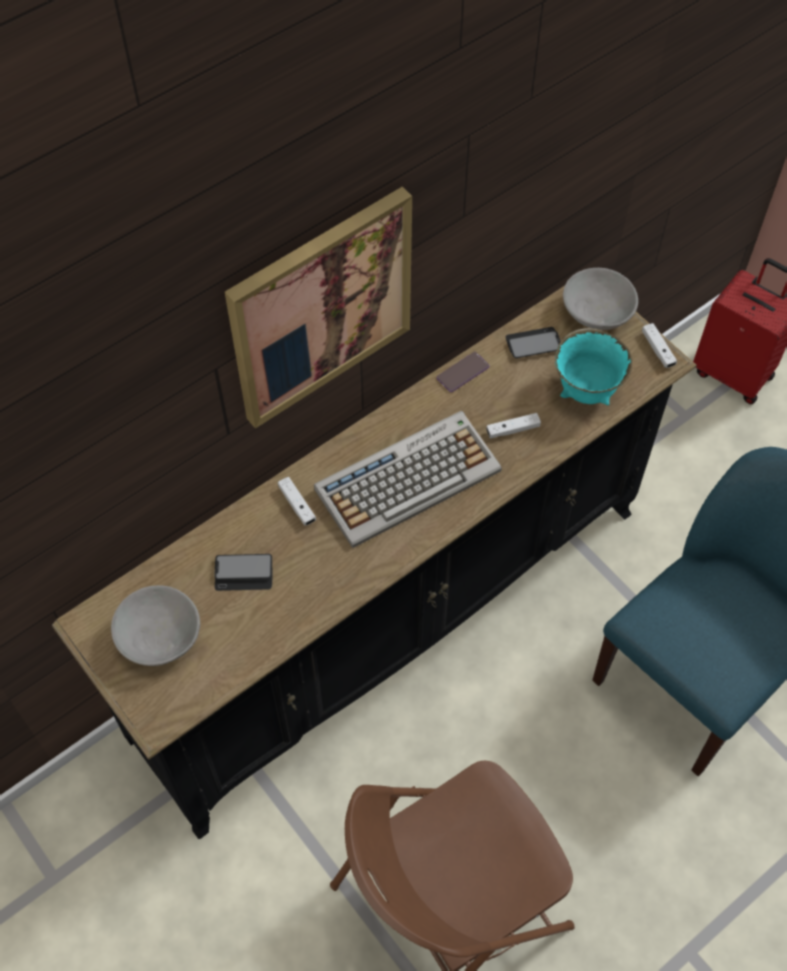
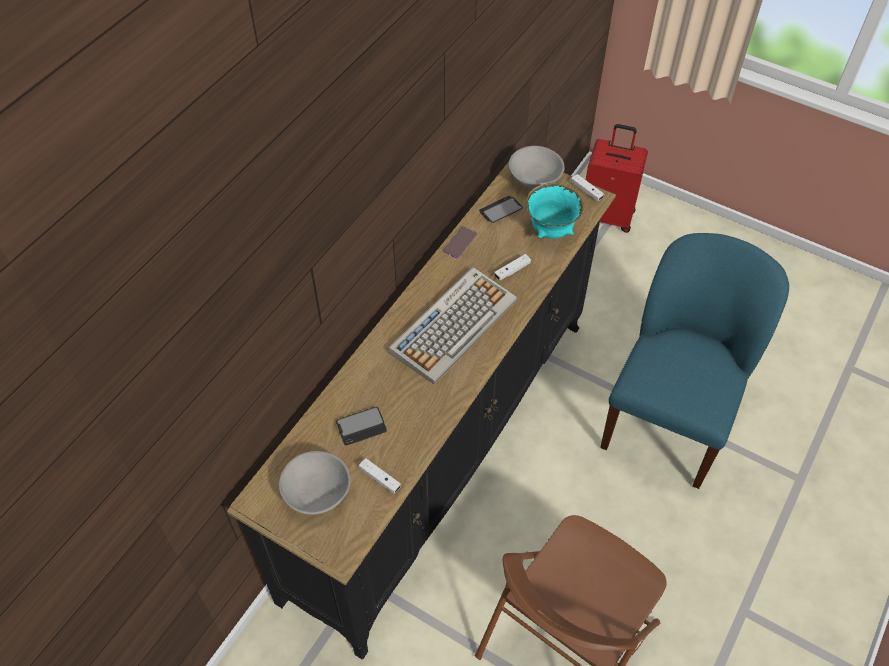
camera: 20 degrees left, 5 degrees down
(297, 505) = (380, 367): white game controller -> white game controller (380, 478)
(321, 307) = (371, 205): picture -> none

